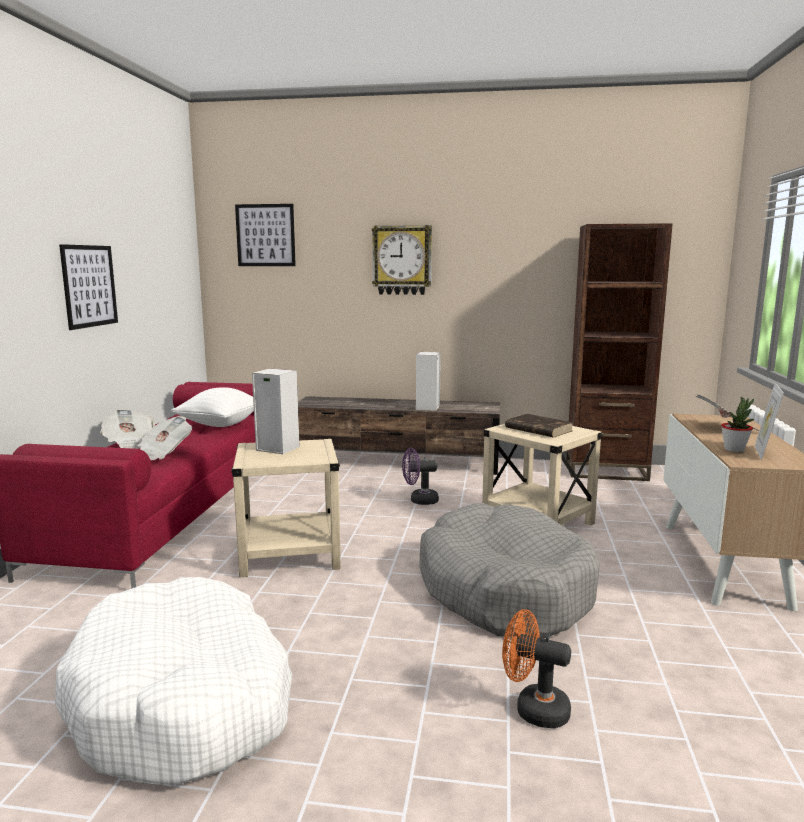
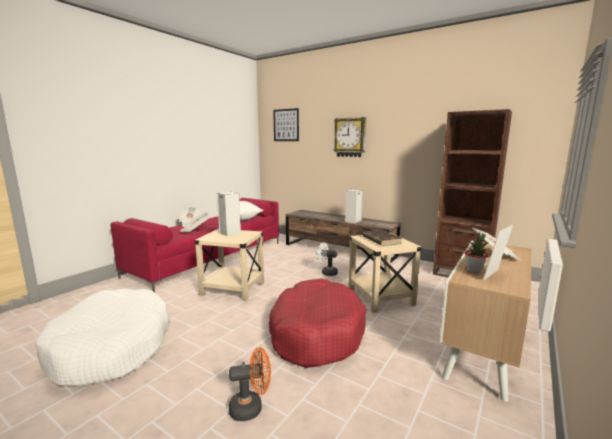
camera: 25 degrees right, 0 degrees up
(89, 286) = (181, 149): picture -> none
(419, 500) = (327, 273): purple fan -> white fan
(504, 590) = (315, 333): grey dog bed -> red dog bed
(533, 709) = (251, 408): orange fan -> orange fan turned 120 degrees clockwise

